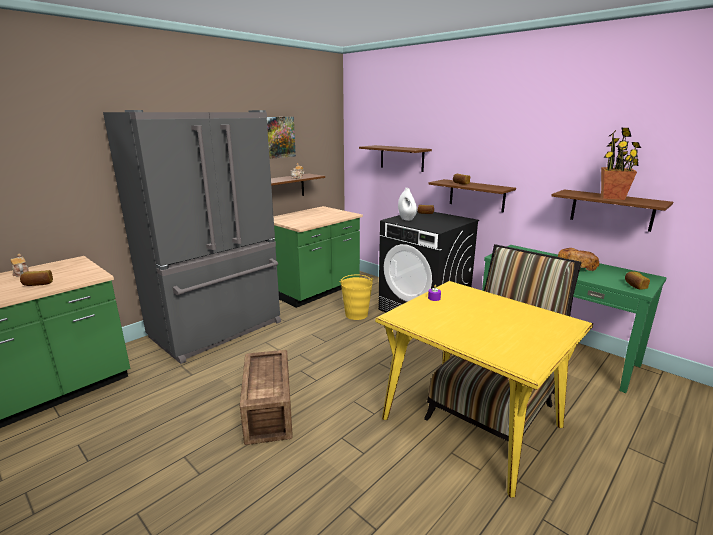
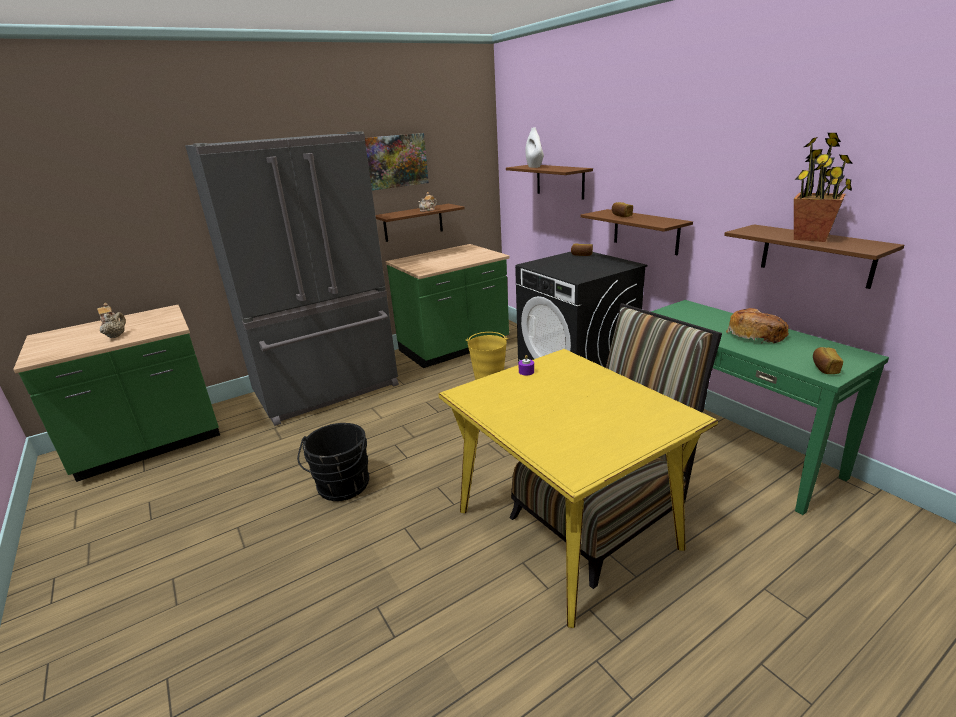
camera: 15 degrees right, 5 degrees up
(38, 284) = (116, 336): bread -> beige teapot
(270, 410) = (342, 487): crate -> black bucket
(407, 219) = (550, 263): white vase -> white vase (534, 167)

